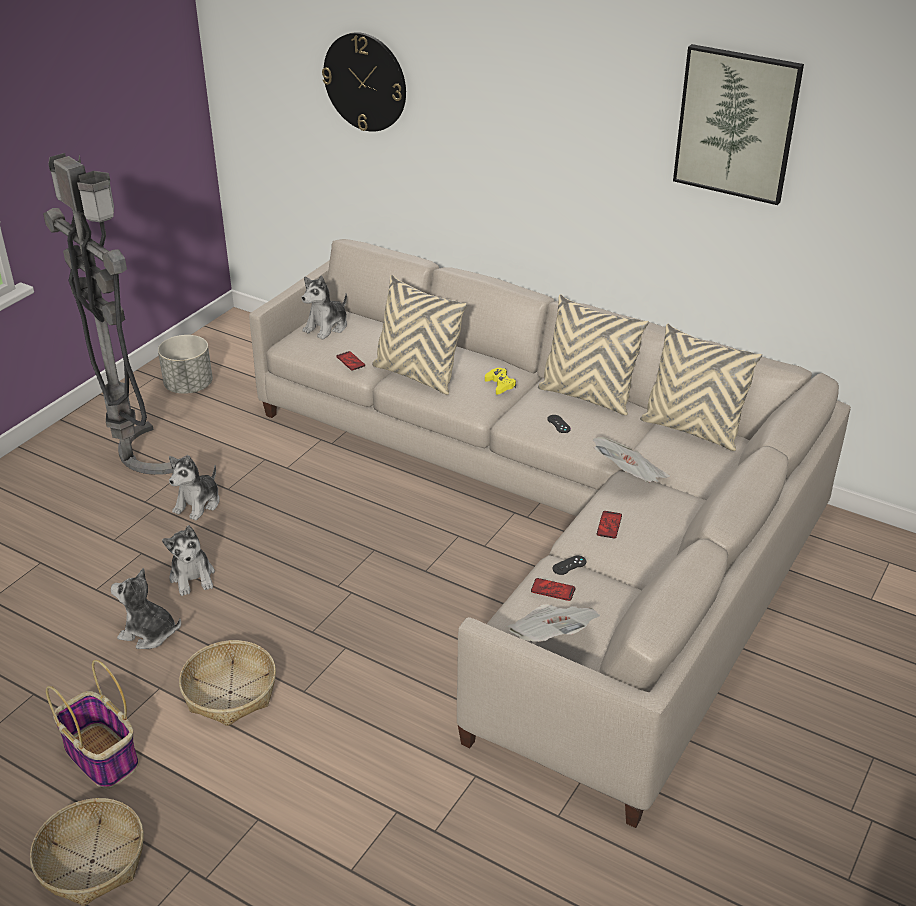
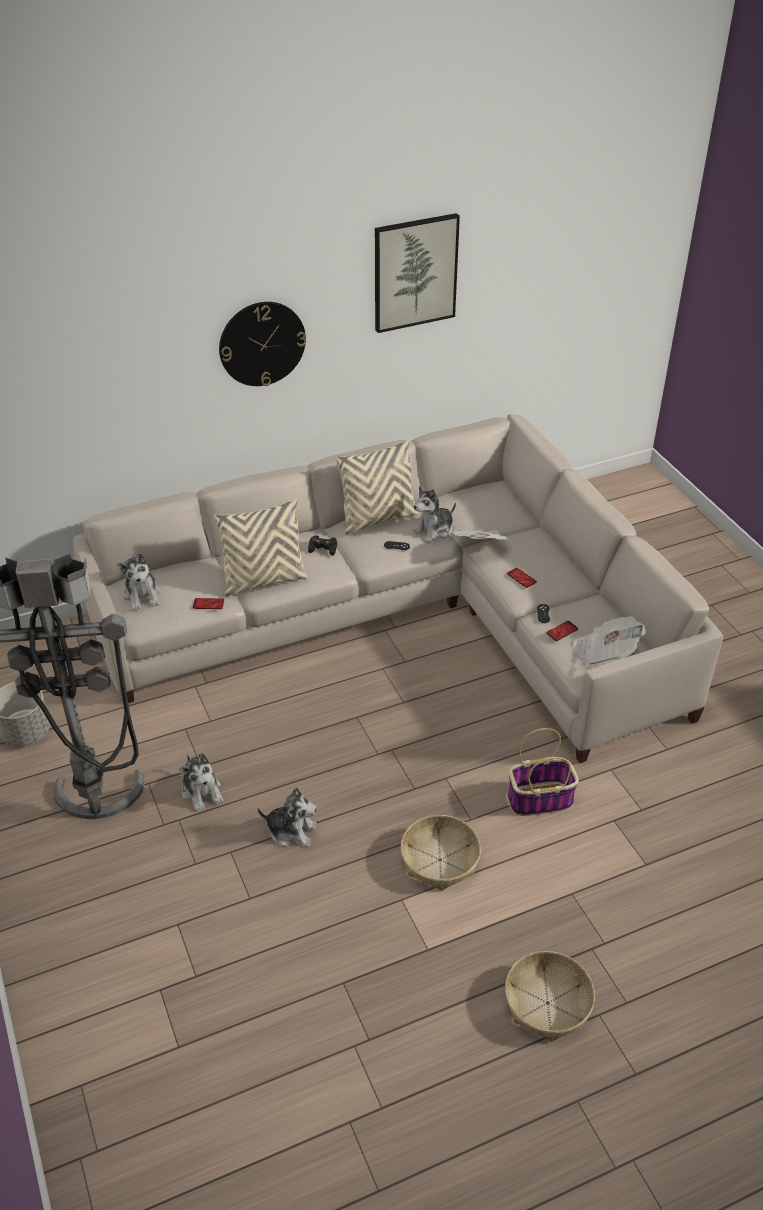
camera: 55 degrees left, 5 degrees up
(102, 757) = (448, 961): basket -> basket (540, 799)
(148, 633) = (334, 883): plush toy -> plush toy (434, 530)
(365, 82) = (72, 370): wall clock -> wall clock (262, 343)
(500, 385) = (323, 548): yellow game controller -> black game controller
(692, 430) = (459, 497): beige pillow -> none

